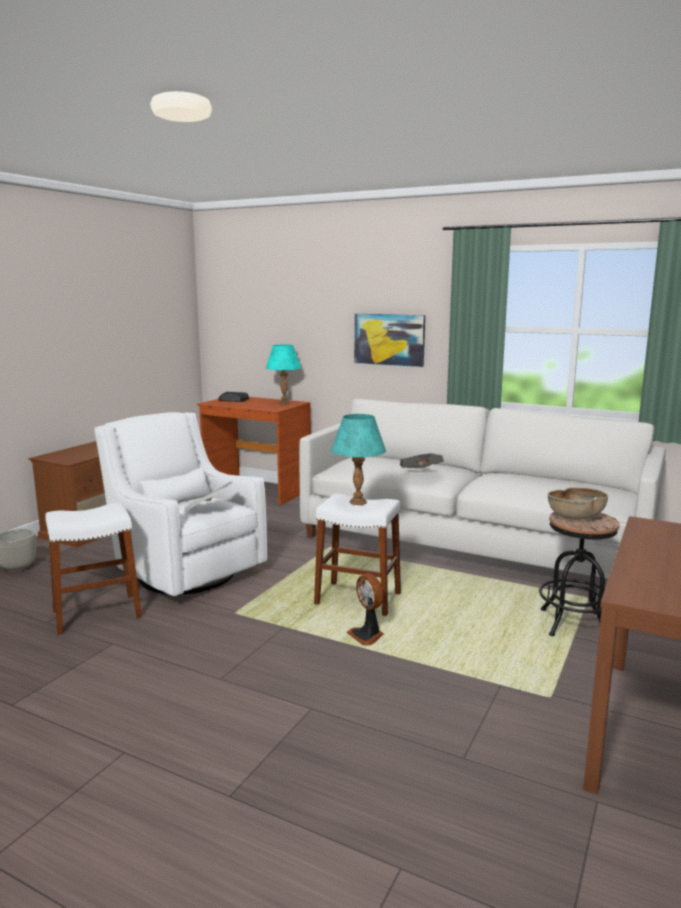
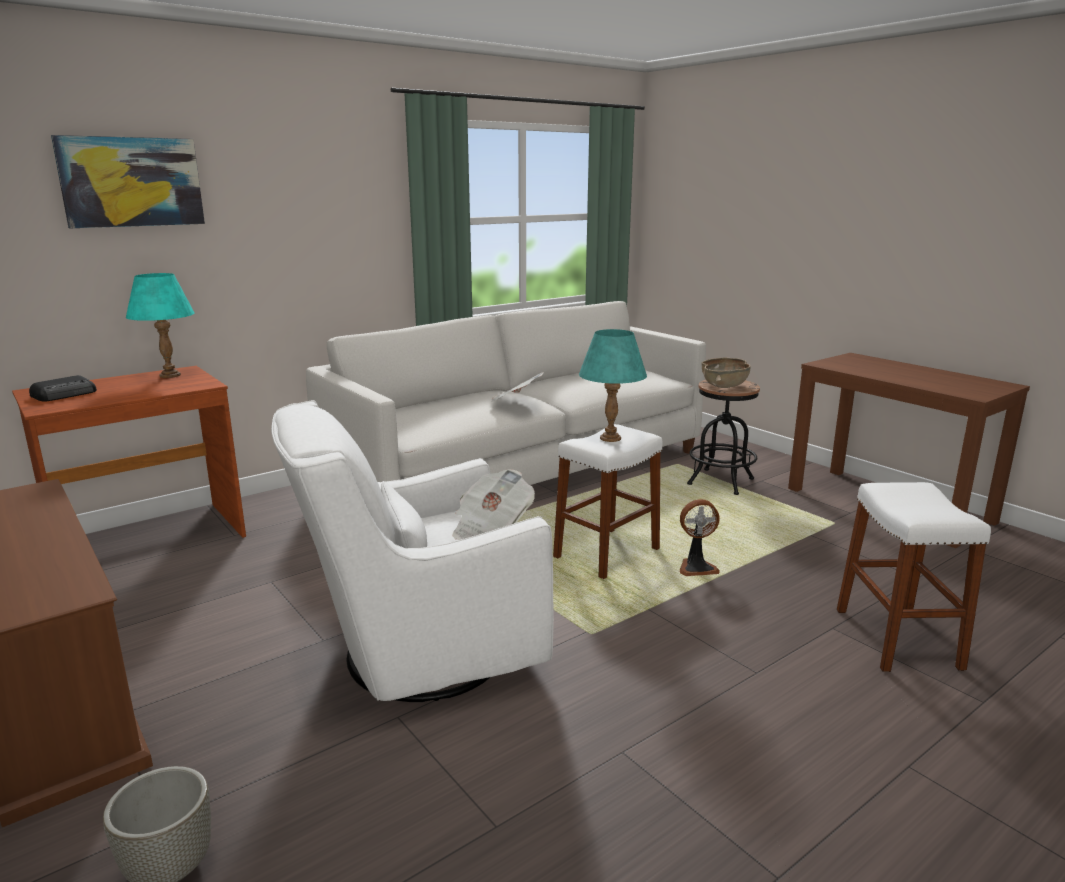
camera: 65 degrees left, 5 degrees up
(97, 614) = (505, 760): white stool -> white stool (897, 638)
(389, 339) = (317, 247): picture -> picture (131, 182)

